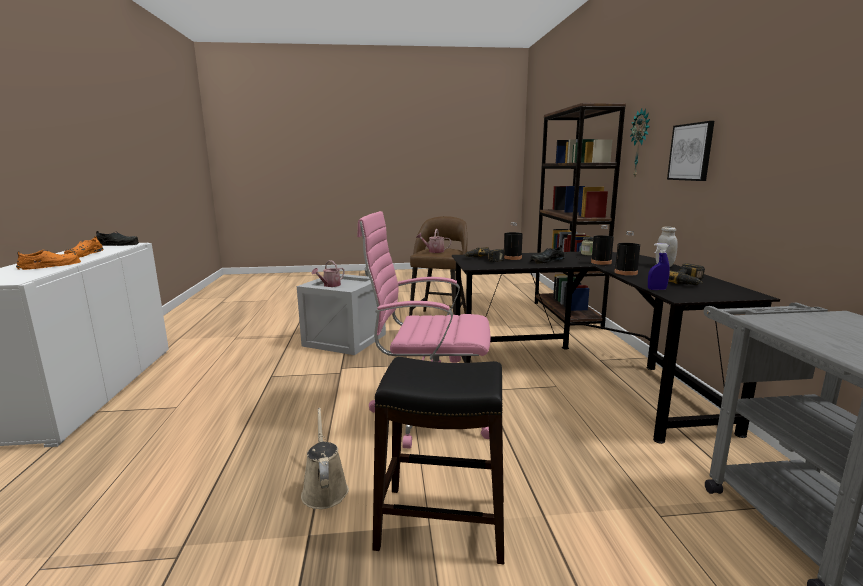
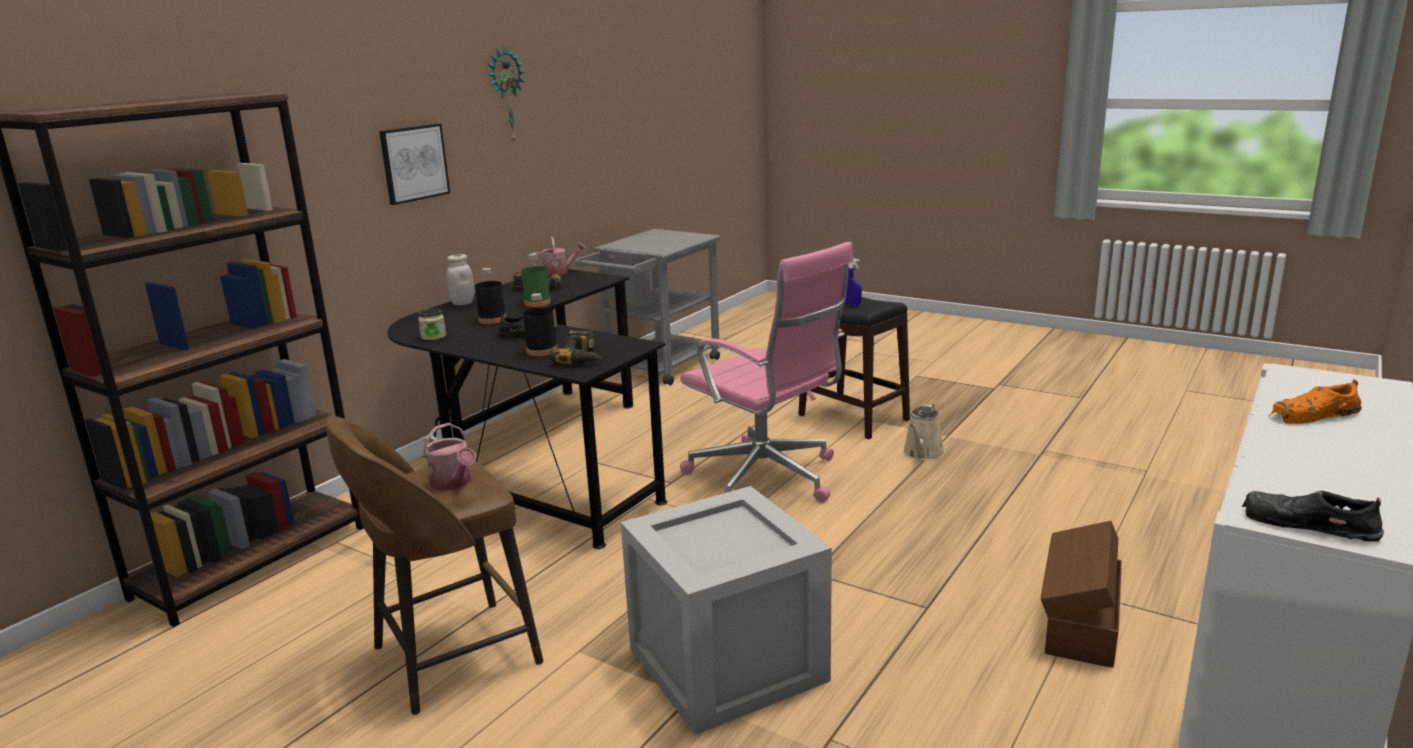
camera: 140 degrees left, 5 degrees up
(84, 254) = (1314, 459): orange shoe -> none
(185, 392) = (1079, 623): none -> brown storage box
(330, 285) = (750, 545): watering can -> watering can (559, 272)
(625, 273) = (537, 303): black bottle -> green bottle
(640, 143) = (300, 163): wall clock -> wall clock (505, 95)
(656, 289) = (594, 285): blue spray bottle -> blue spray bottle (851, 304)

